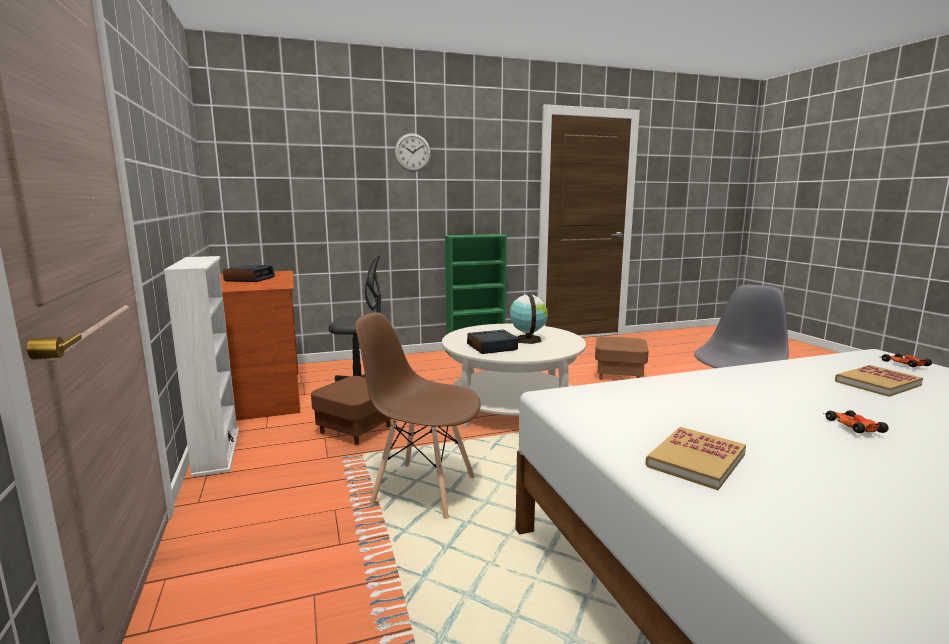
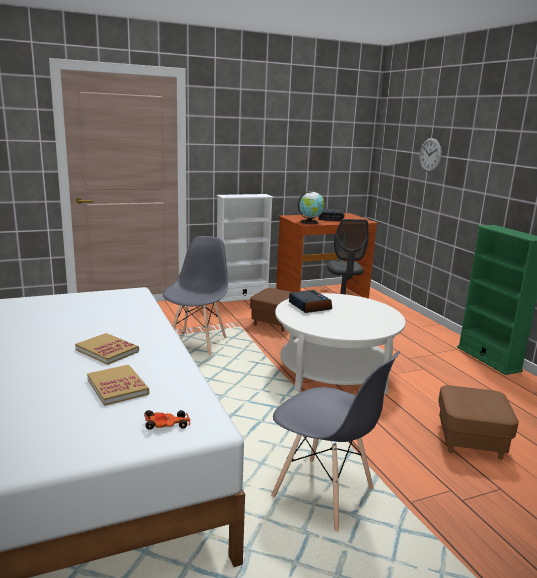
camera: 85 degrees right, 5 degrees up
(412, 152) = (490, 134): wall clock -> wall clock (430, 155)
(423, 490) = (197, 343): brown chair -> grey chair
(527, 339) = (341, 318): globe -> globe (310, 222)
(696, 460) = (41, 307): book -> book (107, 351)
(852, 427) = (48, 349): toy car -> none

